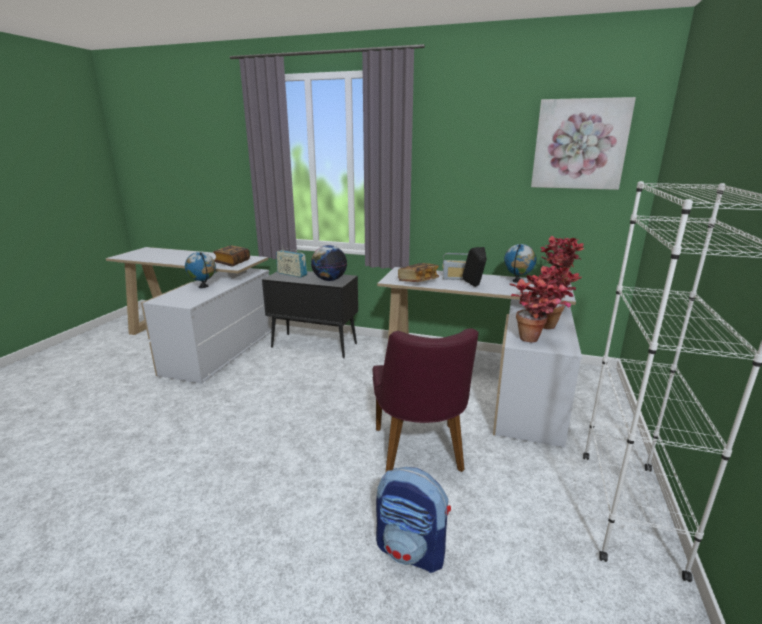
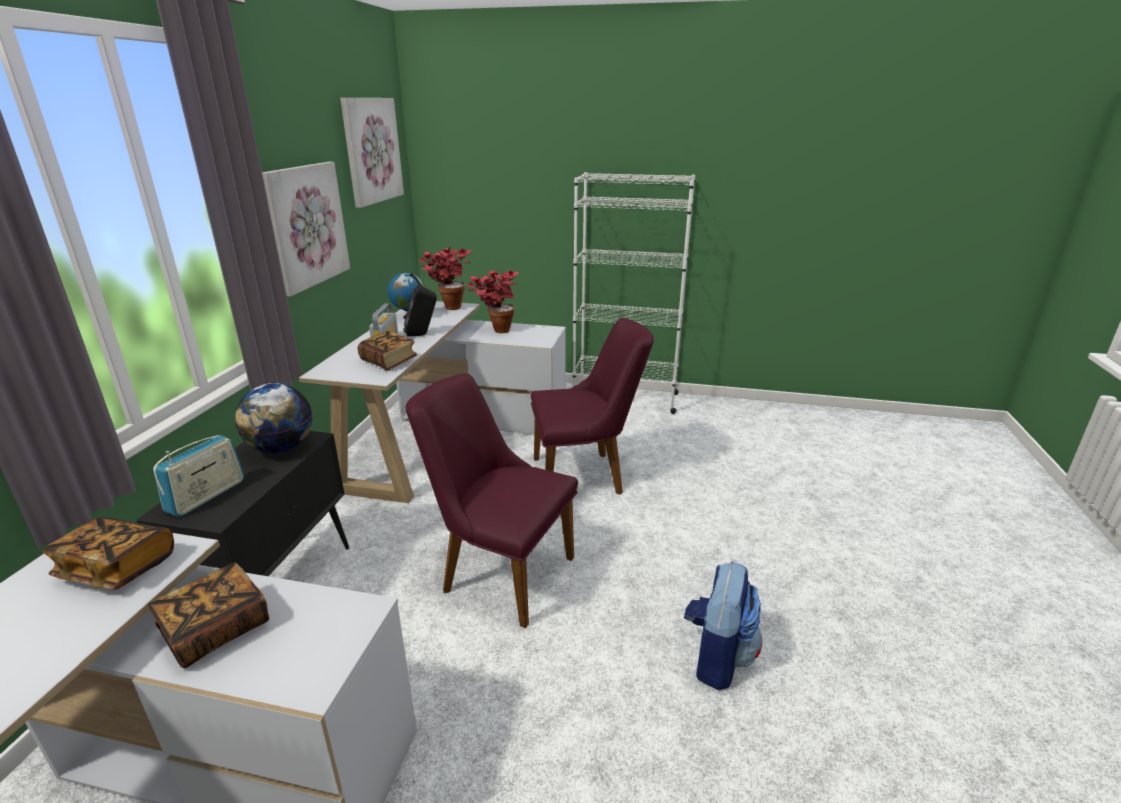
camera: 95 degrees left, 5 degrees up
(203, 286) = (216, 629): globe -> book
(302, 406) = (498, 571): none -> purple chair
(412, 550) = (701, 479): backpack -> backpack (716, 657)
(462, 187) = (306, 226): none -> picture
(535, 341) = (538, 337): potted plant -> none

